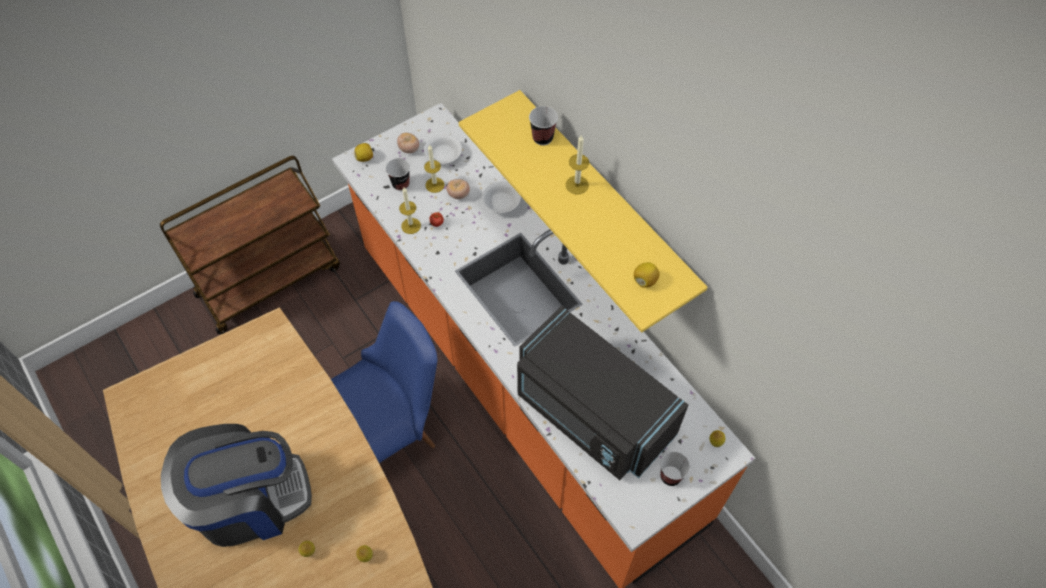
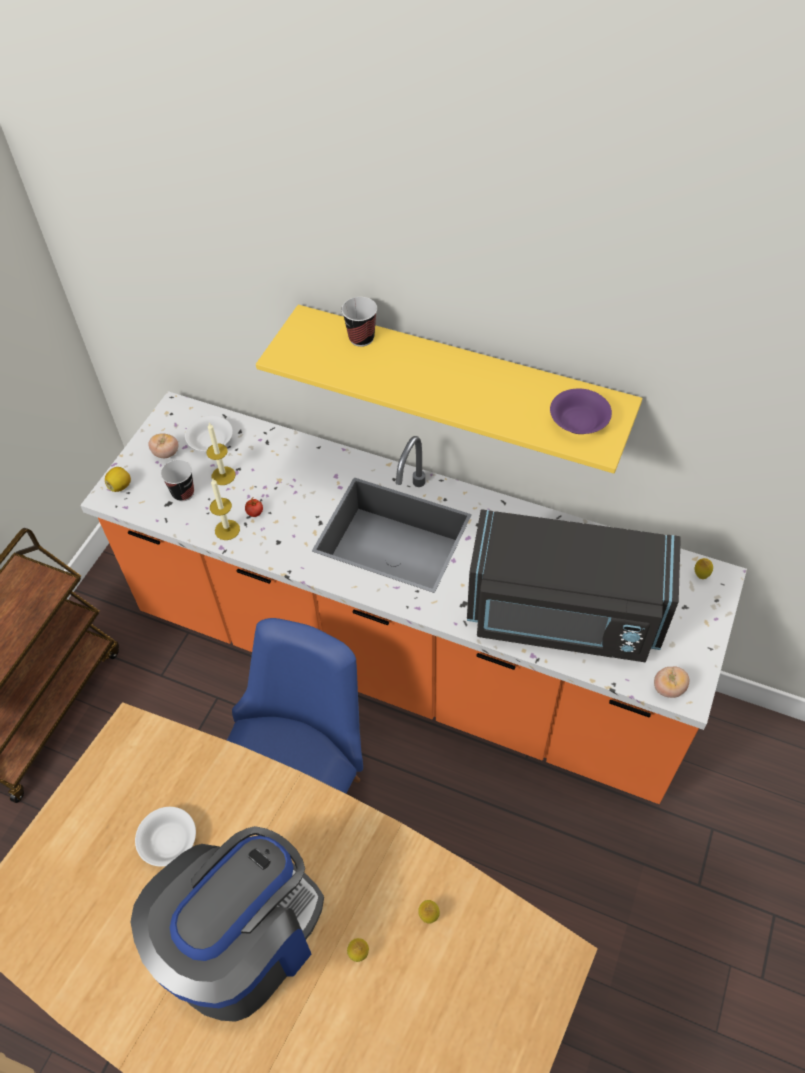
camera: 30 degrees left, 5 degrees down
(458, 194) = (257, 472): tomato -> tomato (668, 688)
(501, 203) = (311, 458): white bowl -> white bowl (168, 841)
(577, 185) = (435, 366): candle -> none
(645, 280) = (579, 421): lemon -> purple bowl
(670, 476) = (686, 631): cup -> none

